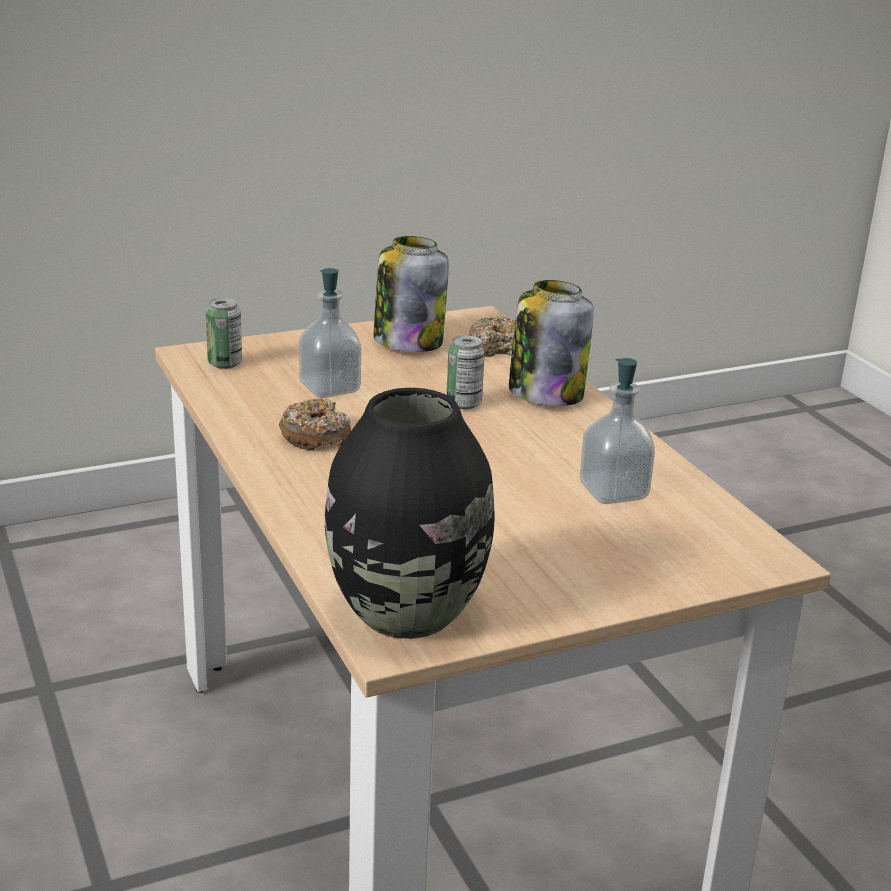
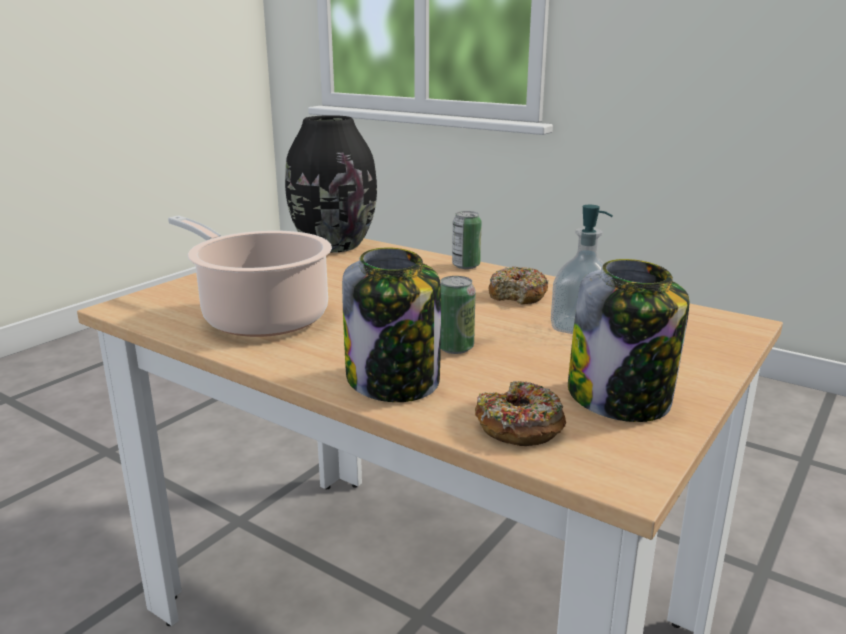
camera: 150 degrees right, 5 degrees down
(225, 363) = (699, 323): can -> can (466, 266)
(613, 491) = (260, 316): soap dispenser -> cooking pot

